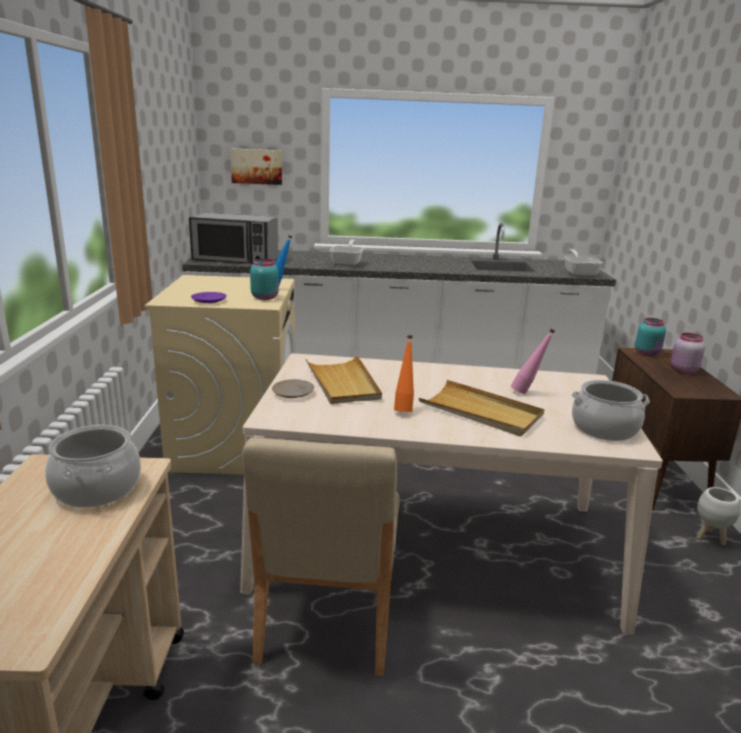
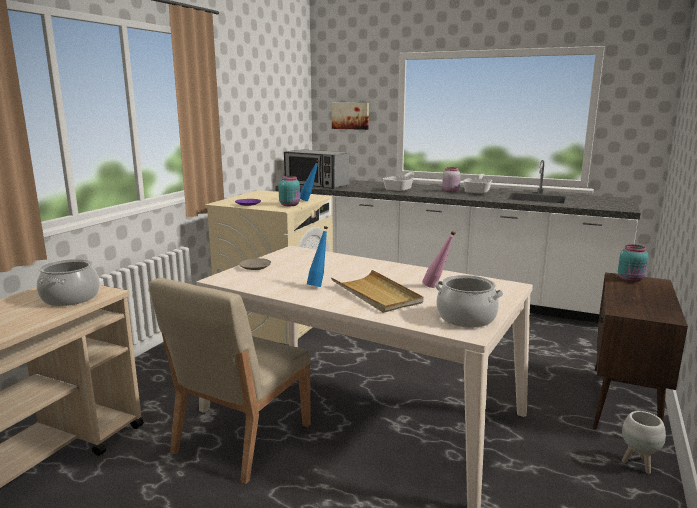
camera: 25 degrees right, 5 degrees down
(343, 383) = (299, 265): beige tray -> none
(404, 409) = (319, 285): orange bottle -> blue bottle
(579, 273) = (608, 206): frying pan -> frying pan (478, 192)
(683, 370) = (650, 296): pink jar -> pink jar (450, 191)

